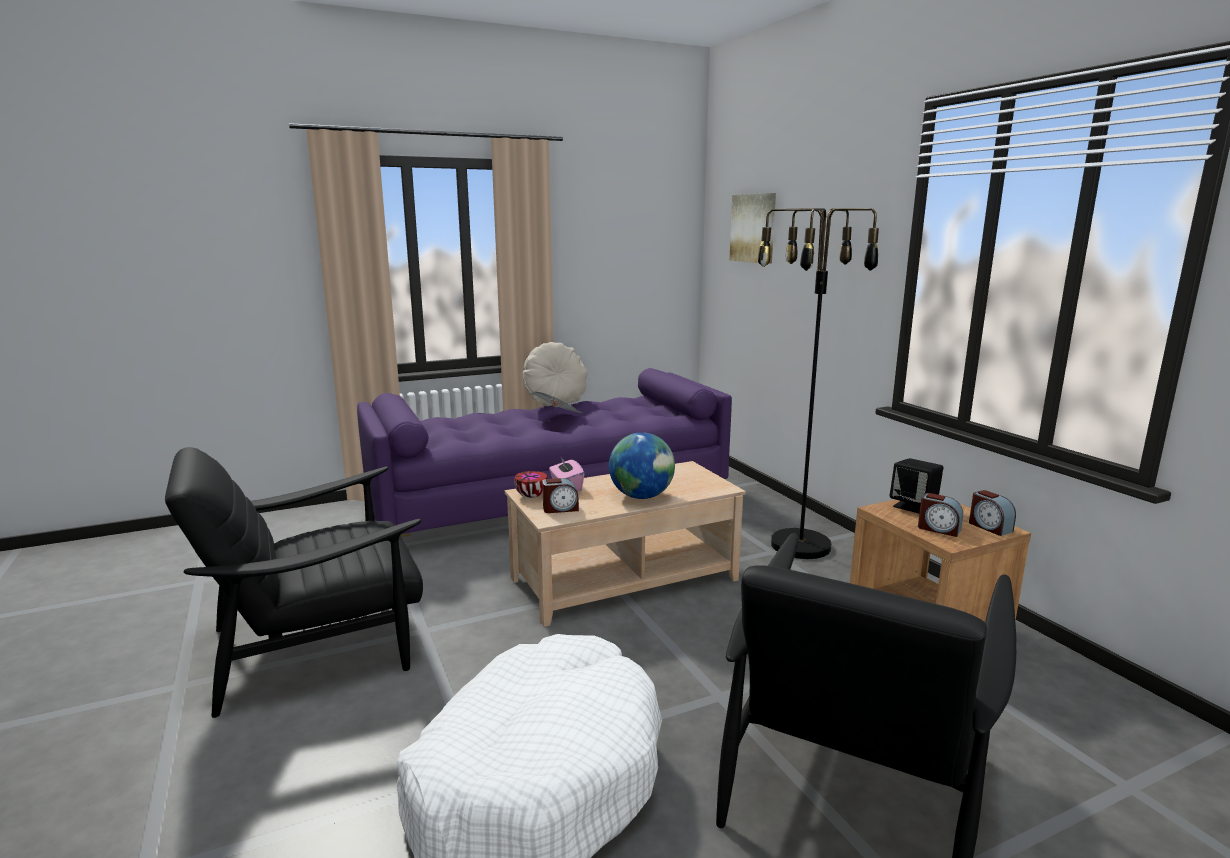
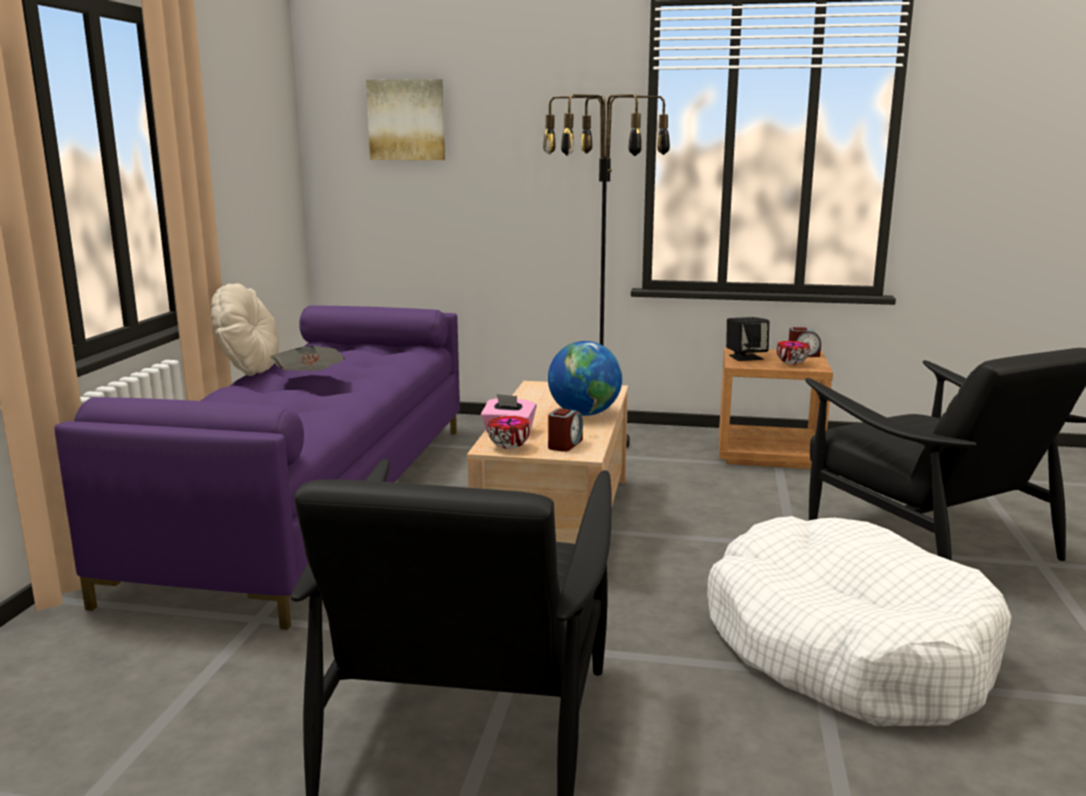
camera: 55 degrees left, 0 degrees up
(938, 529) = (792, 363): alarm clock -> bowl

